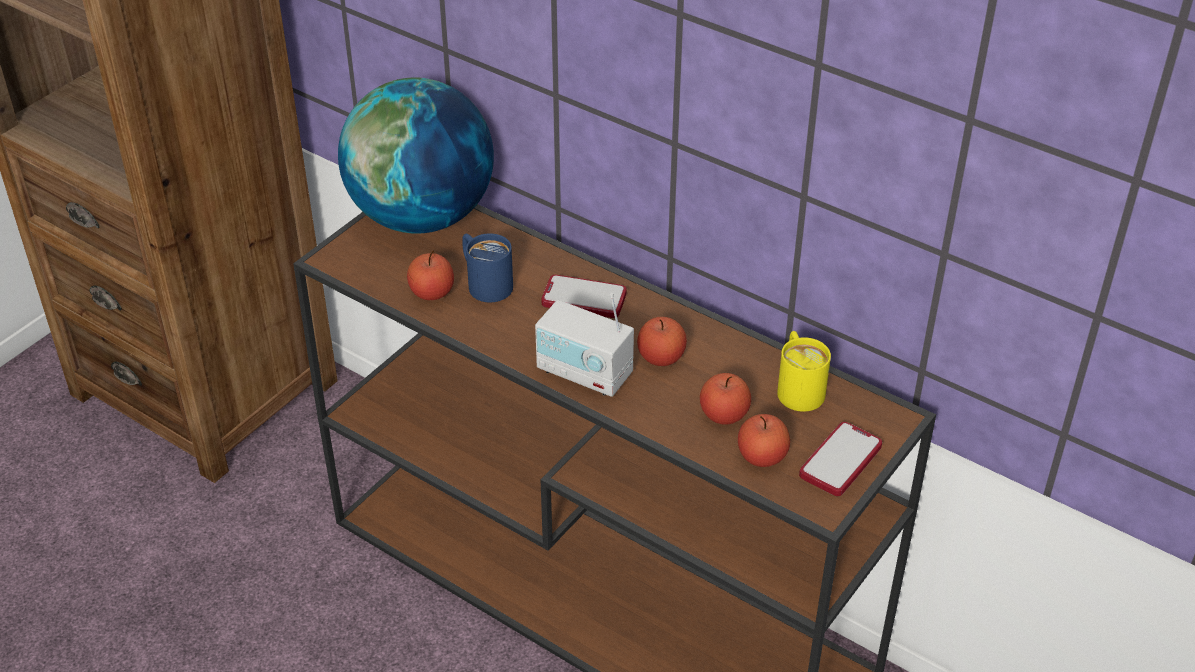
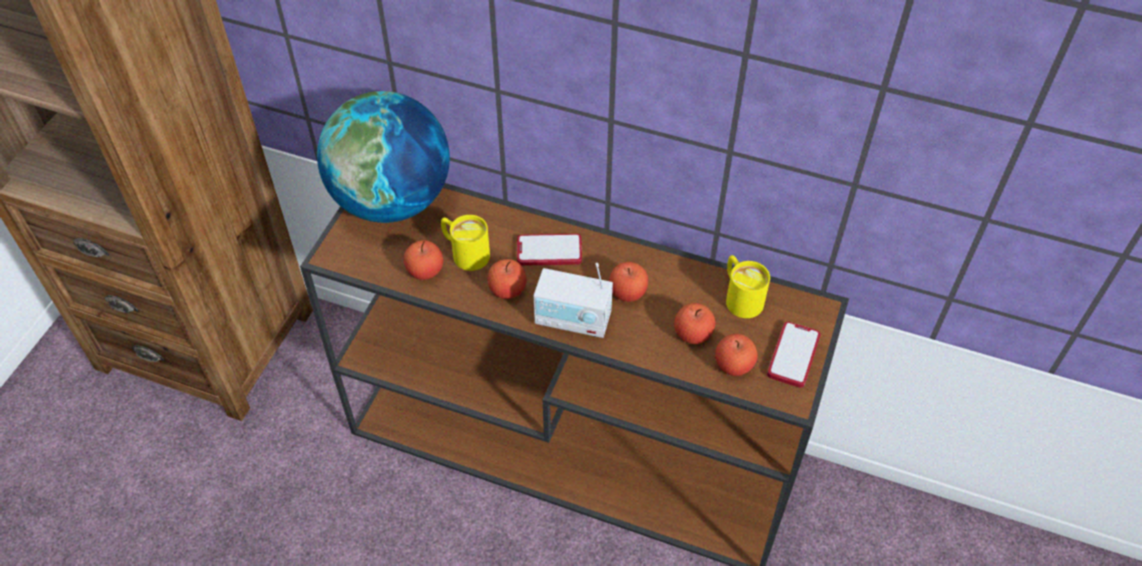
camera: 15 degrees left, 10 degrees up
(484, 282) = (464, 252): blue mug -> yellow mug
(519, 328) = (507, 289): none -> apple

